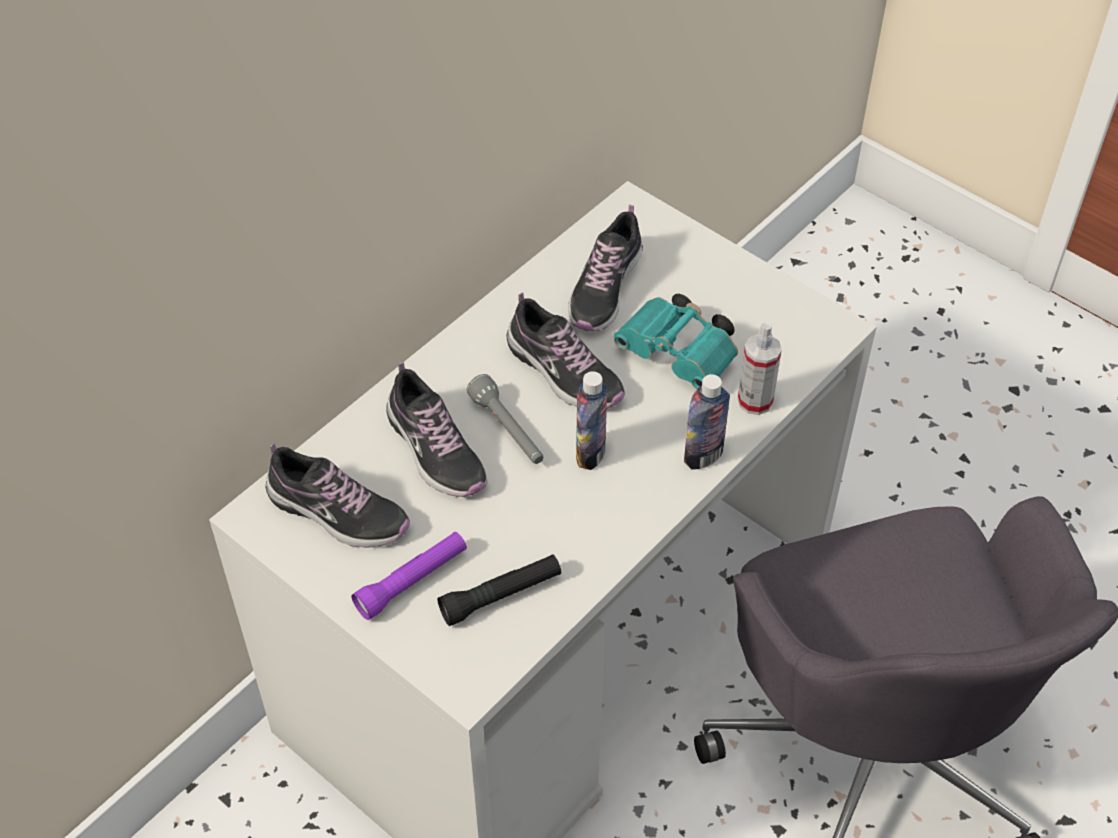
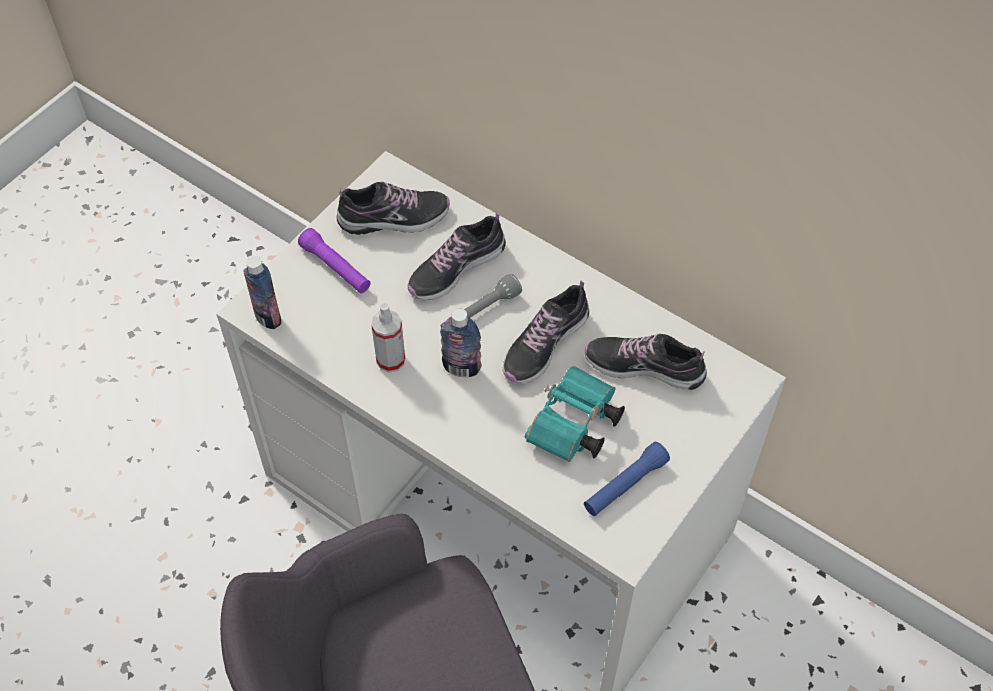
camera: 85 degrees right, 5 degrees up
(337, 513) = (394, 218): shoe -> shoe turned 120 degrees counterclockwise
(501, 596) = (324, 321): black flashlight -> none
(703, 456) = (465, 447): bottle -> bottle (268, 317)
(755, 401) = (529, 484): spray bottle -> spray bottle (391, 360)
(757, 320) = (625, 485): none -> blue flashlight

